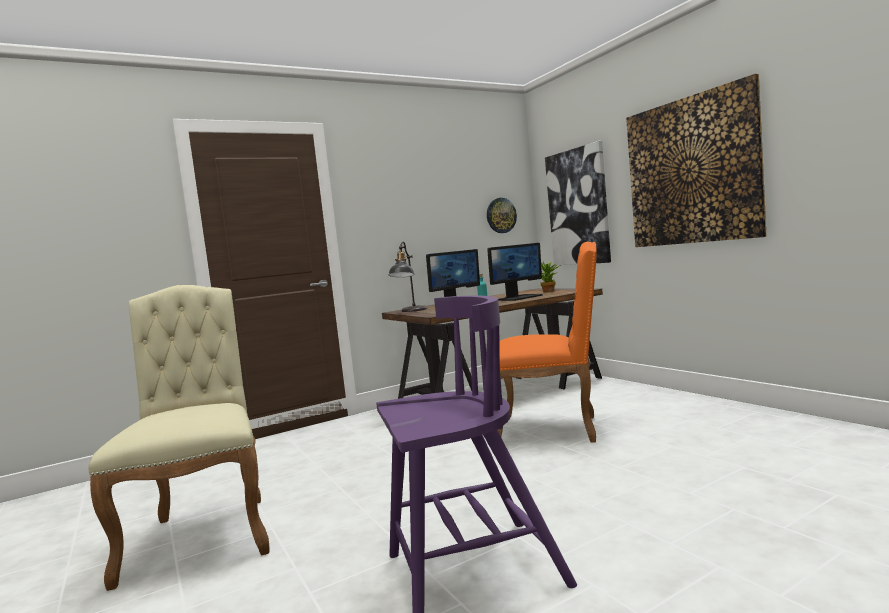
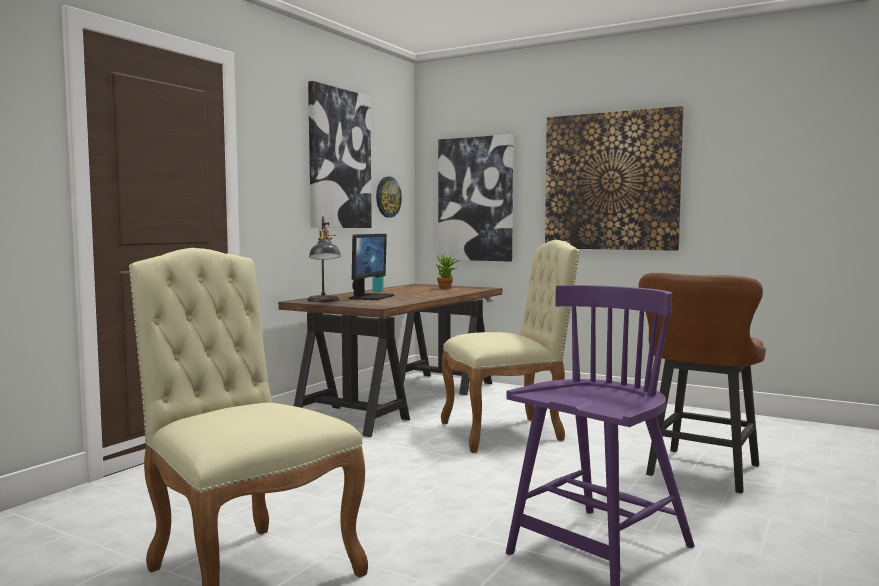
camera: 30 degrees left, 0 degrees up
(441, 190) = (339, 159): none -> picture
(519, 297) = (429, 292): monitor -> none
(550, 429) = (505, 432): orange chair -> beige chair
(697, 497) = (699, 474): none -> brown stool

